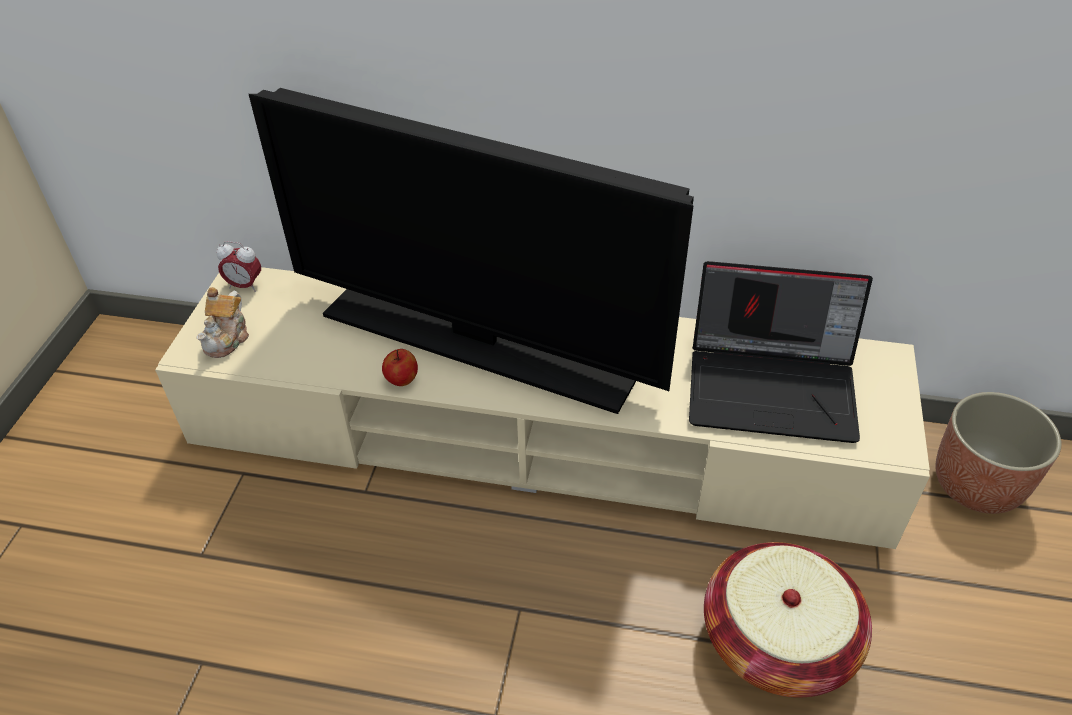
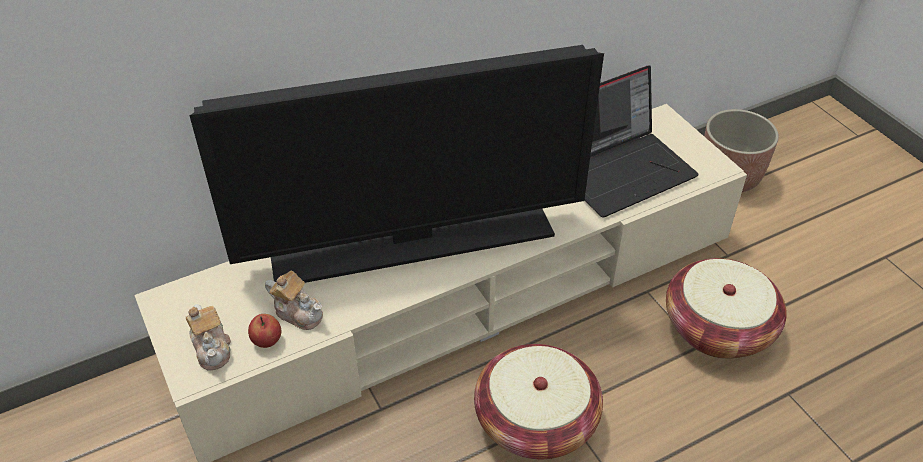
camera: 40 degrees left, 0 degrees up
(245, 286) = (176, 302): alarm clock -> none
(319, 348) = (298, 312): none -> teapot
(402, 380) = (388, 298): apple -> apple (267, 341)
(483, 598) = (535, 421): none -> basket

